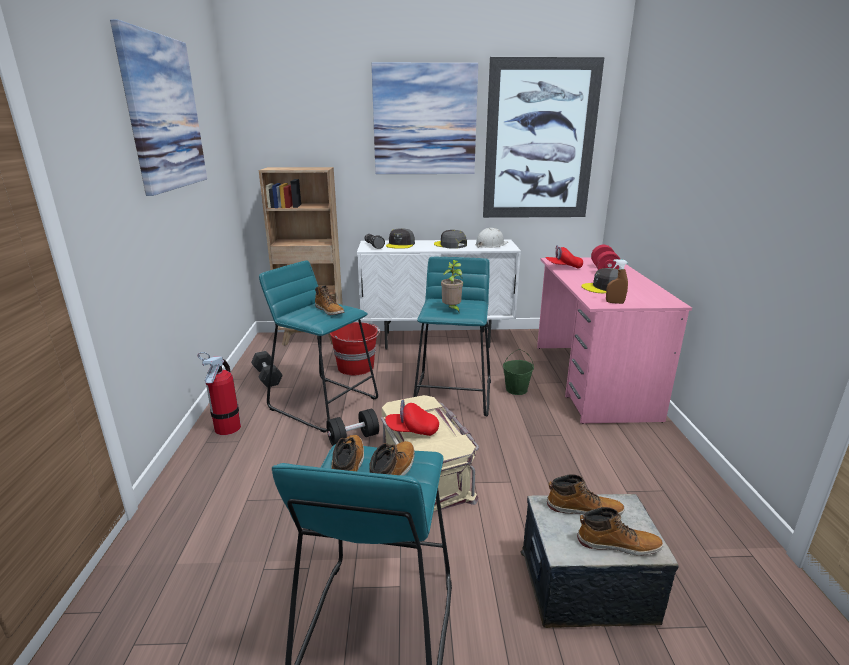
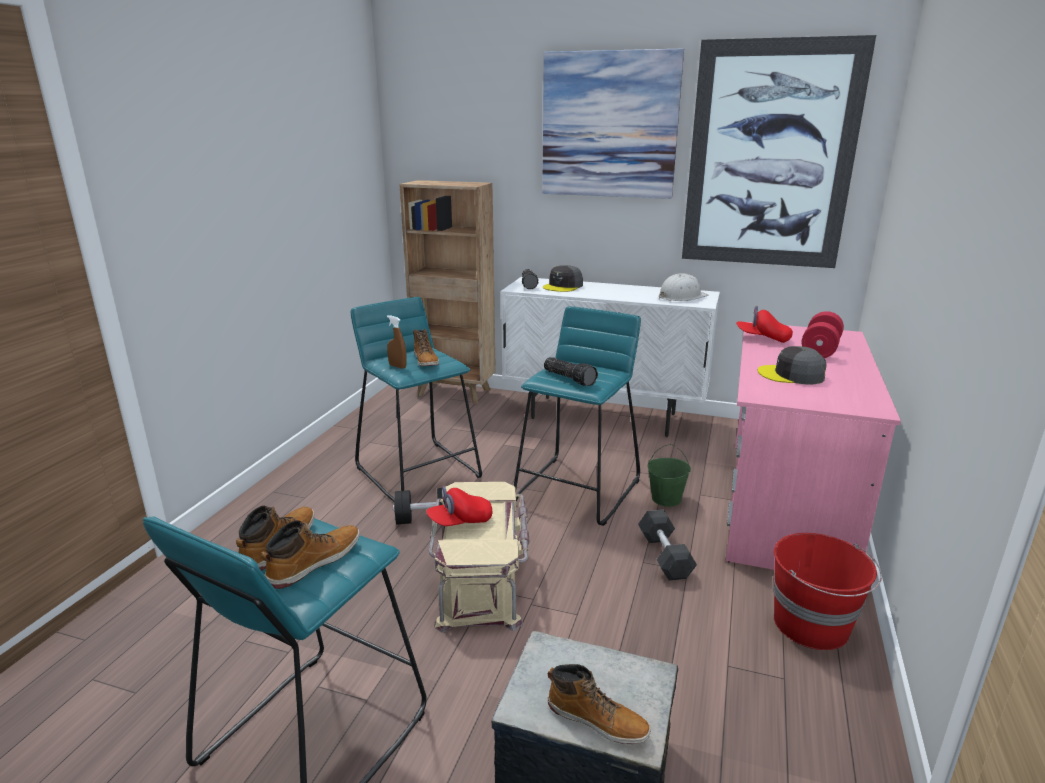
camera: 20 degrees right, 0 degrees up
(164, 113) = (269, 121): picture -> none
(227, 427) = (303, 480): fire extinguisher -> none
(267, 376) = (378, 430): grey dumbbell -> grey dumbbell (664, 556)
(356, 367) = (483, 435): red bucket -> red bucket (812, 625)
(412, 430) = (460, 521): red cap -> red cap turned 45 degrees counterclockwise
(450, 245) = (626, 292): grey cap -> none
(452, 310) = (570, 378): potted plant -> flashlight
(583, 509) = (589, 665): boot -> none
(614, 302) = (783, 397): brown spray bottle -> brown spray bottle (397, 366)

